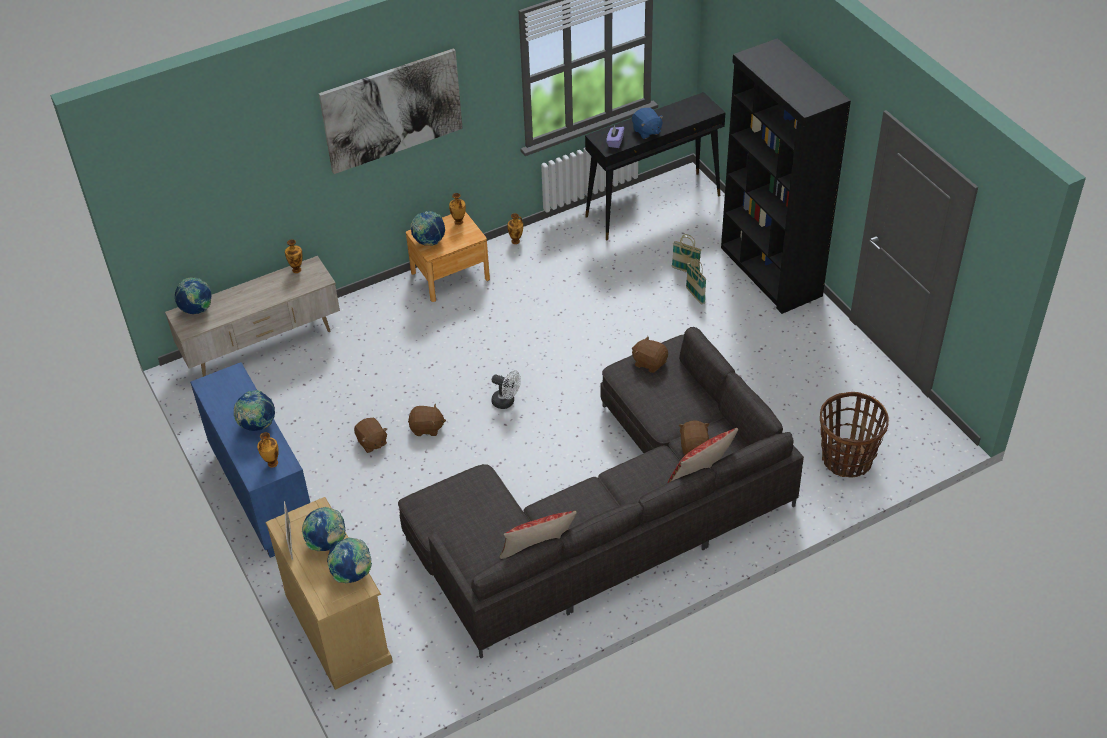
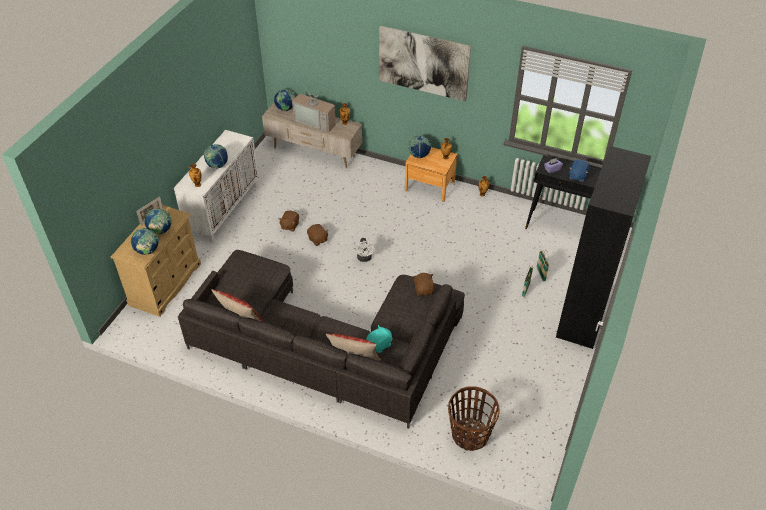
camera: 50 degrees right, 0 degrees up
(260, 294) = (316, 121): none -> television
(262, 494) = (223, 209): blue cabinet -> white cabinet
(694, 446) = (379, 345): brown plush toy -> turquoise plush toy

